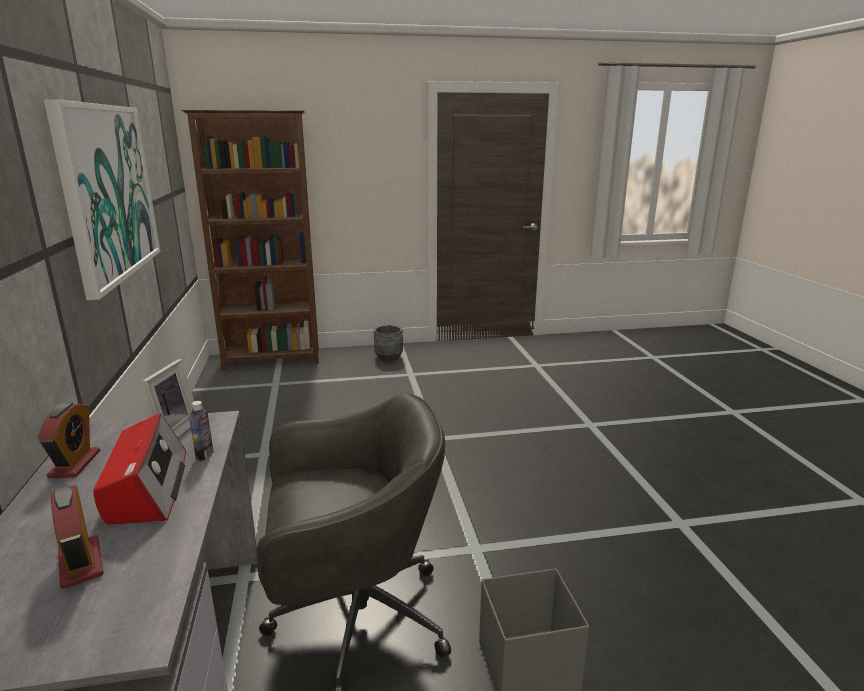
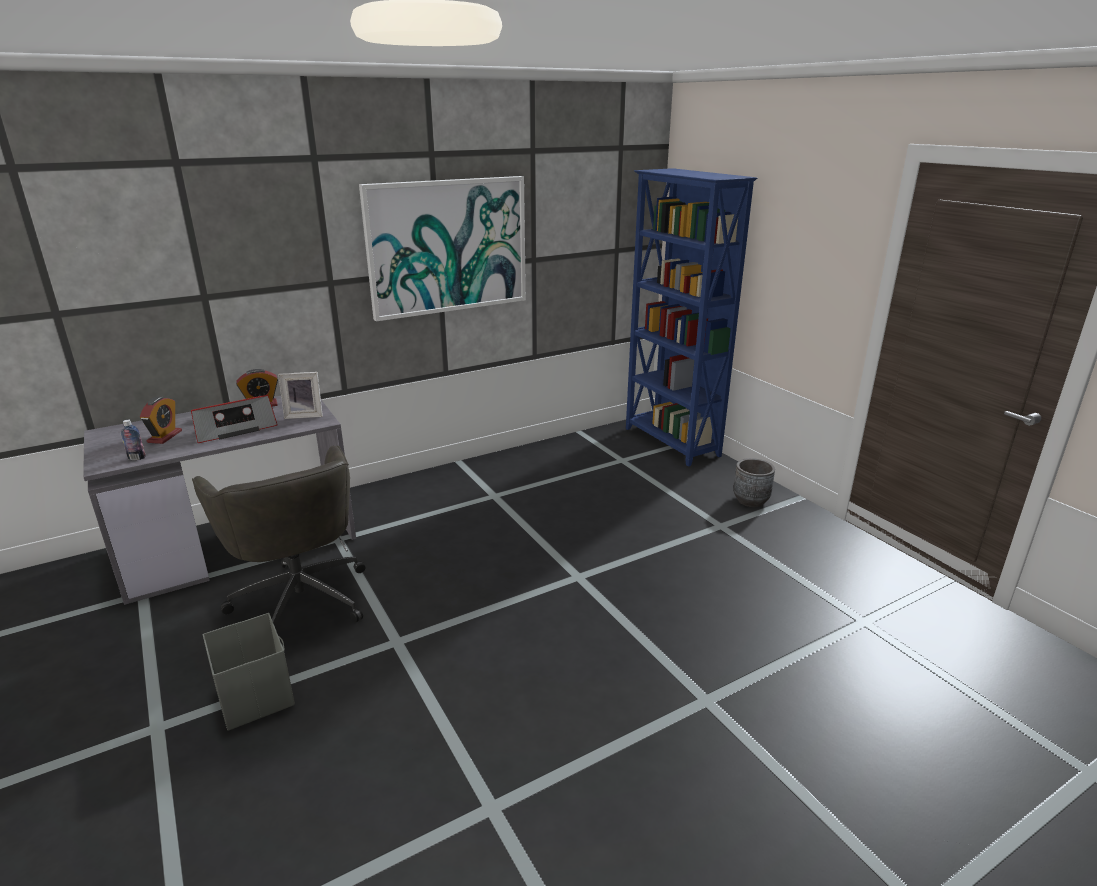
camera: 70 degrees right, 5 degrees up
(81, 563) = (165, 436): alarm clock -> alarm clock turned 150 degrees clockwise
(204, 455) = (273, 431): bottle -> bottle (137, 458)
(273, 360) = (671, 442): brown bookcase -> blue bookcase

